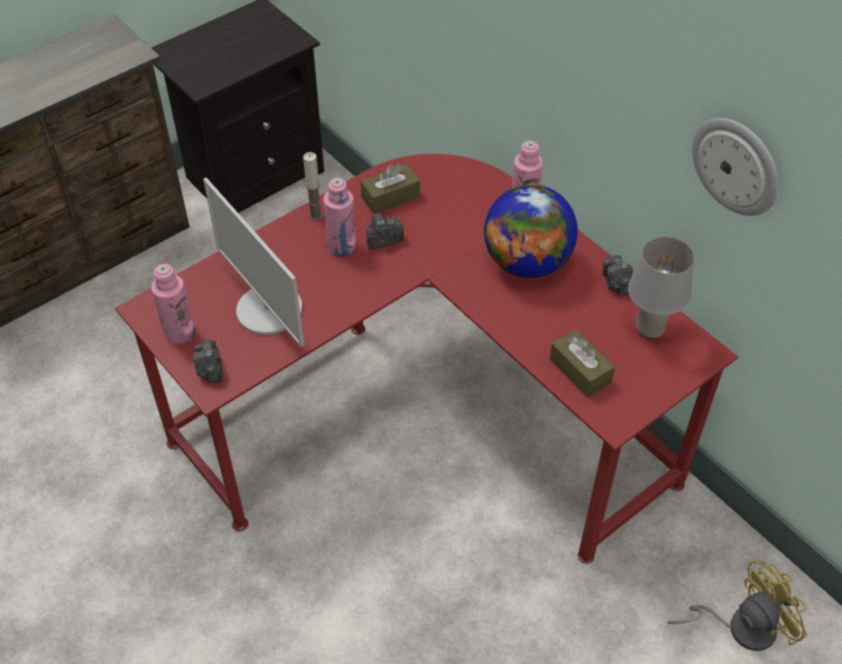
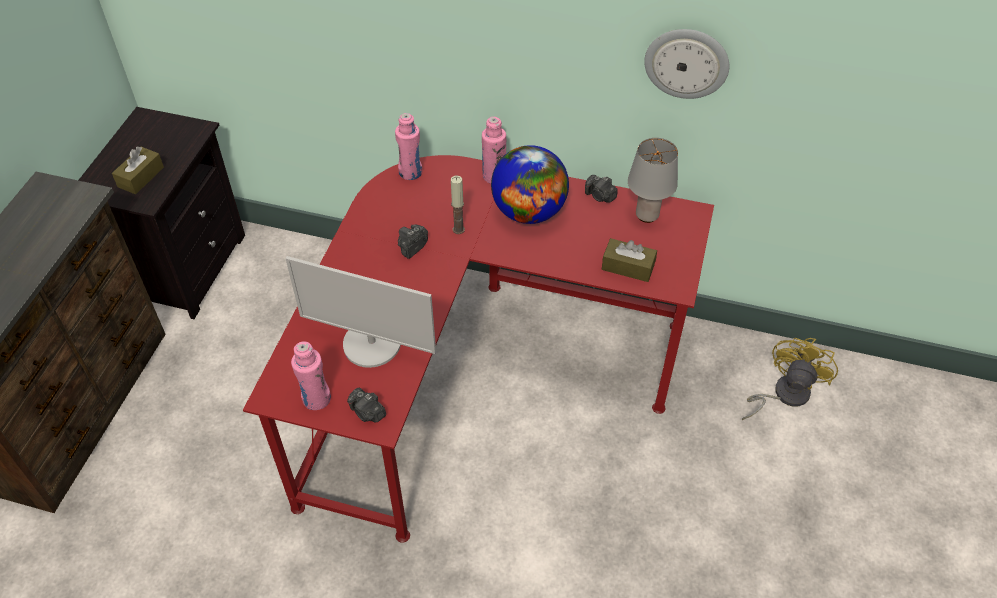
camera: 35 degrees left, 0 degrees up
(315, 215) = (343, 255): candle -> candle (458, 229)
(341, 246) = (385, 268): pink bottle -> pink bottle (410, 172)
(390, 197) = (389, 213): brown tissue box -> brown tissue box (141, 177)

